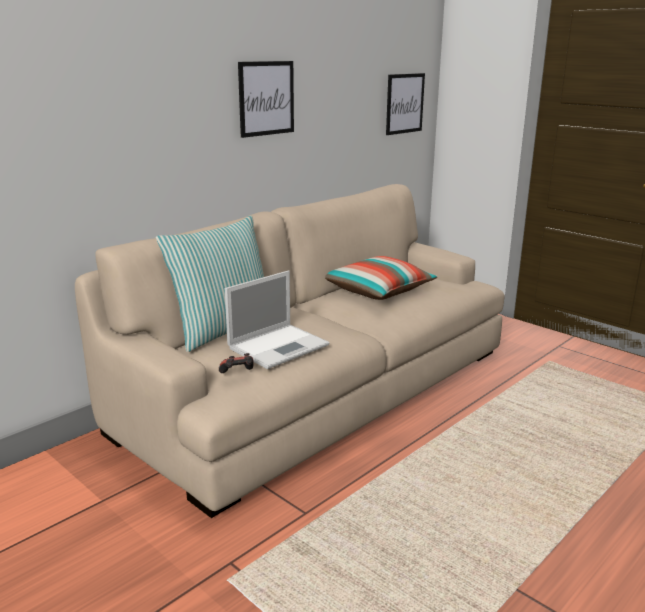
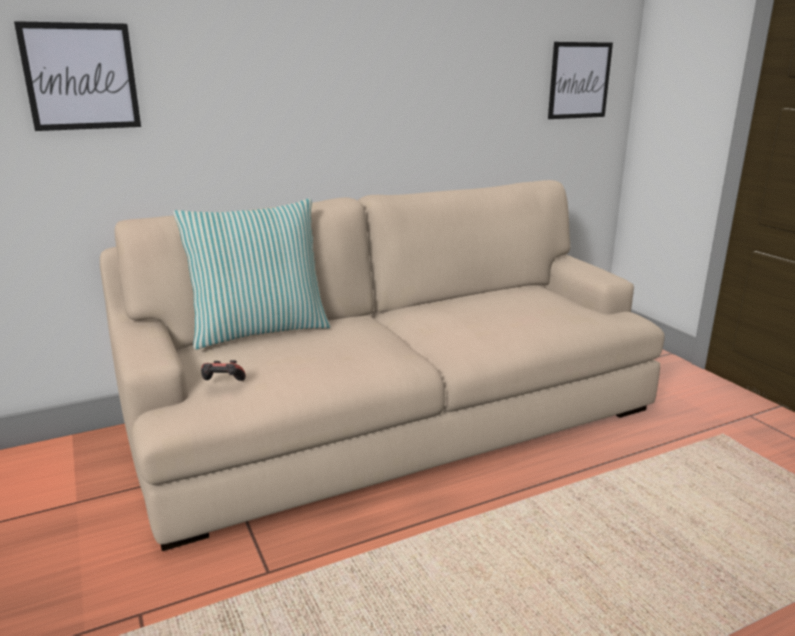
camera: 20 degrees right, 0 degrees up
(266, 98) = (366, 62): picture -> picture (81, 77)
(279, 346) = (300, 358): laptop -> none
(377, 291) = (479, 309): pillow -> none

